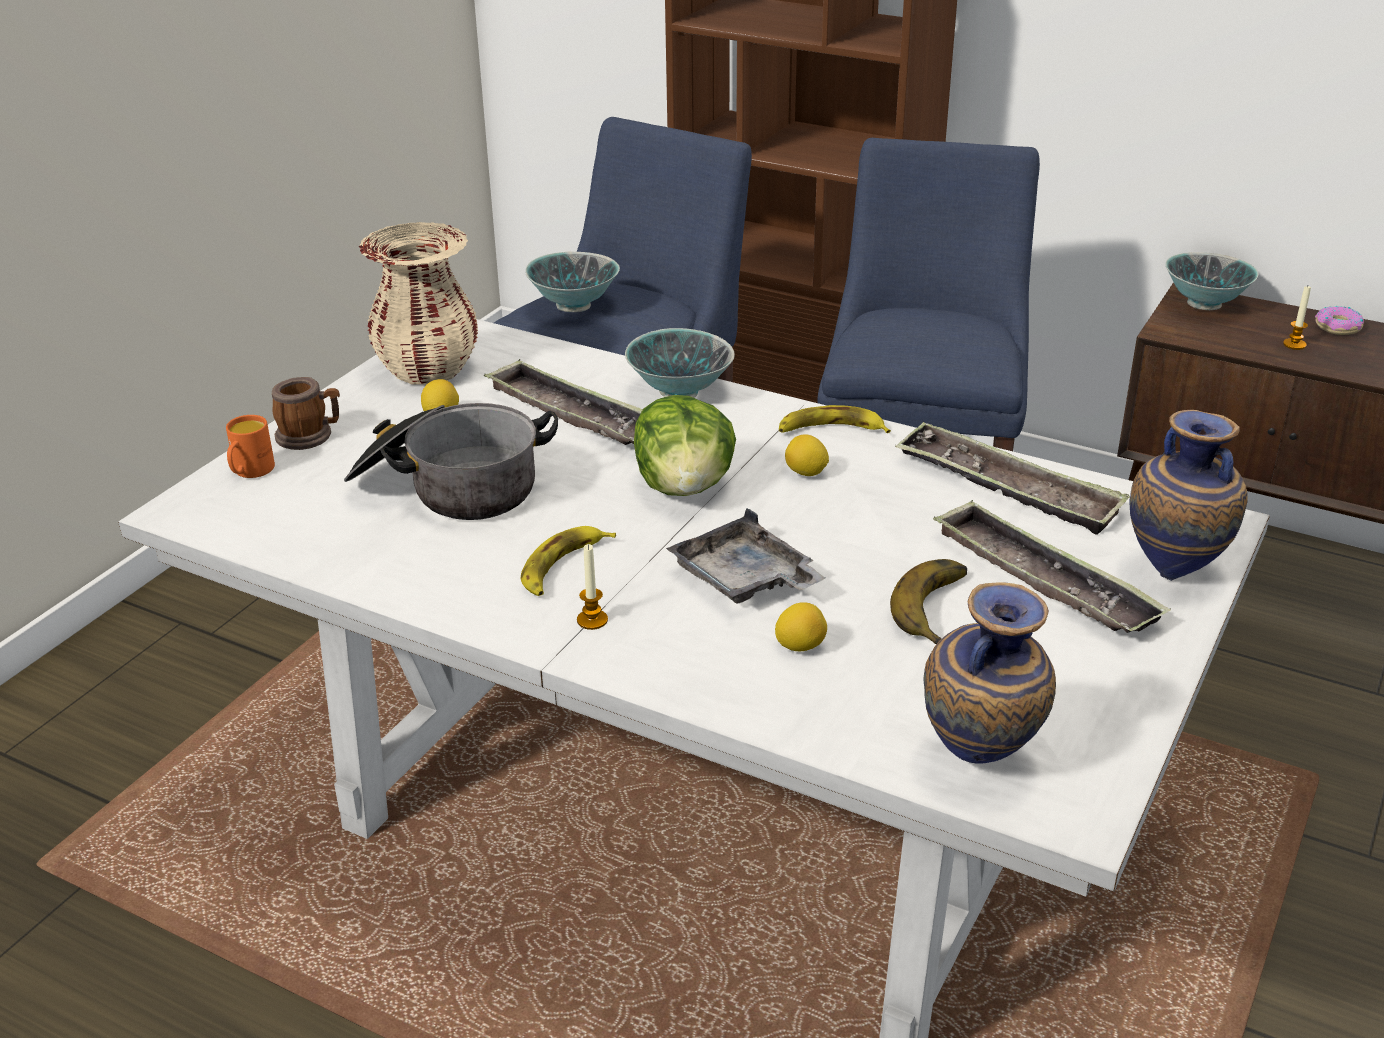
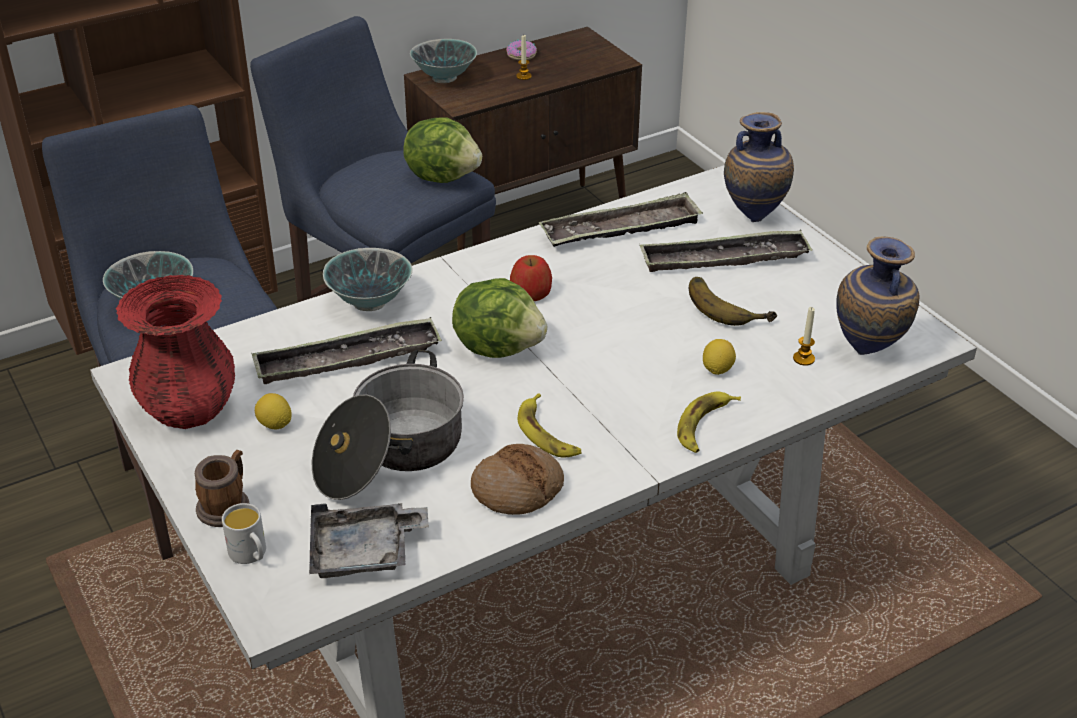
camera: 60 degrees left, 5 degrees up
(250, 472) = (251, 555): orange mug -> white mug
(428, 370) = (189, 408): beige vase -> red vase
(453, 579) = (517, 489): none -> bread
(592, 620) = (621, 442): candle -> candle (803, 359)
(744, 579) = (630, 363): grey tray -> grey tray (364, 553)
(806, 473) = (531, 293): lemon -> apple
(830, 430) = (488, 262): banana -> banana (704, 426)
(973, 357) = (443, 176): none -> lettuce

